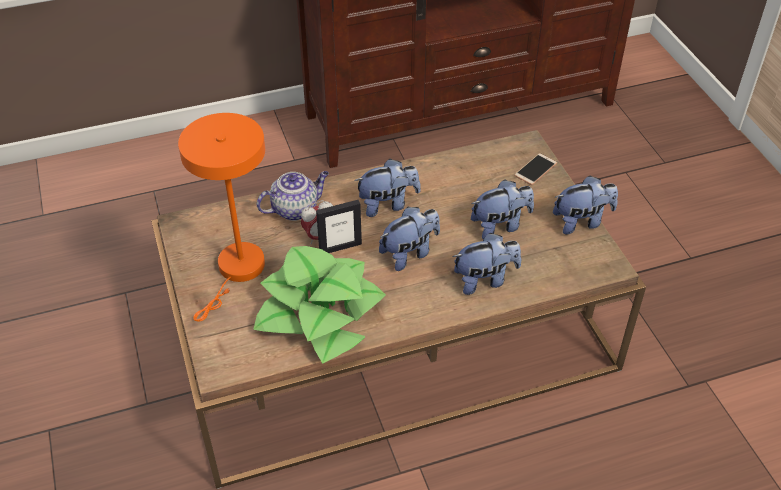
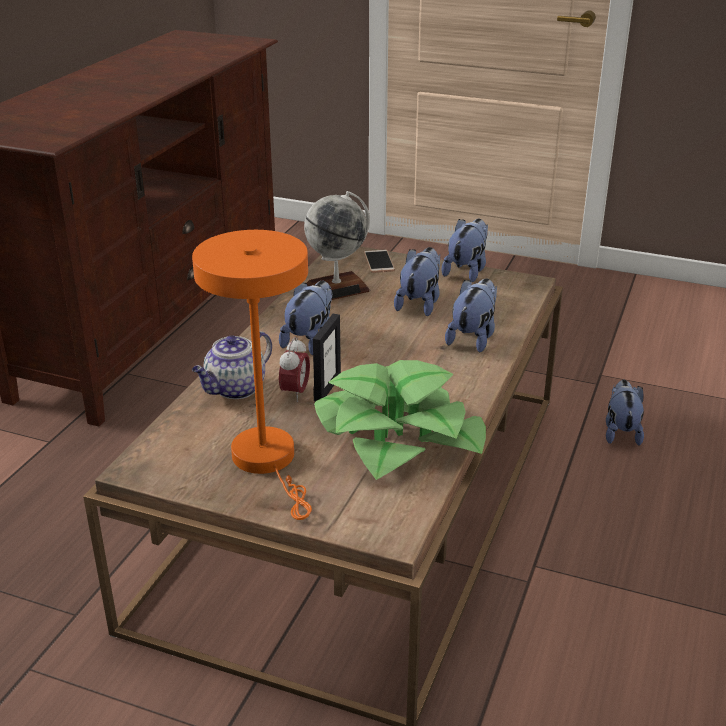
camera: 50 degrees left, 15 degrees down
(295, 209) = (235, 389): teapot -> teapot turned 150 degrees counterclockwise
(409, 253) = (389, 357): plush toy -> plush toy (621, 432)
(470, 174) = (337, 288): none -> globe

